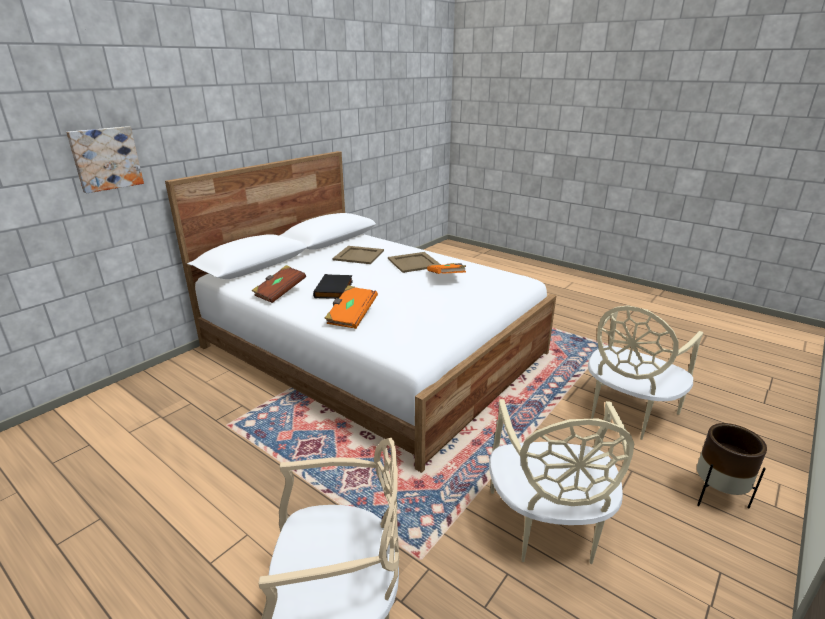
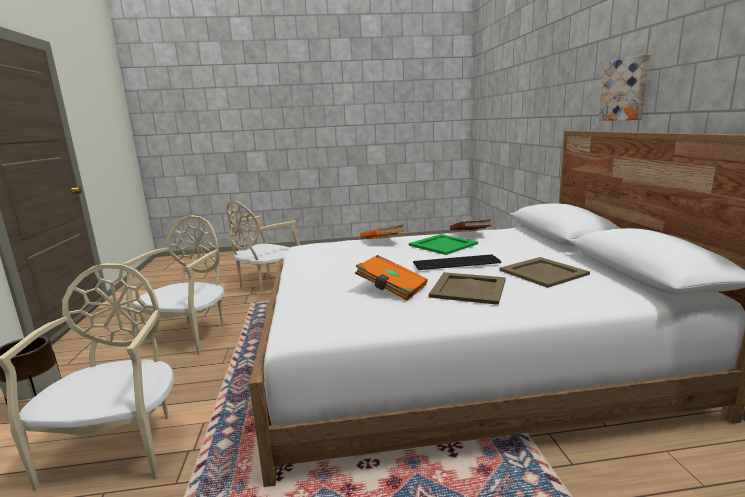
camera: 135 degrees right, 10 degrees down
(105, 158) = (551, 106): picture -> picture (625, 89)
(335, 289) = (442, 244): black book -> green tray
(376, 273) = (457, 263): none -> keyboard
(547, 526) = (189, 336): beige chair -> beige chair turned 60 degrees clockwise

